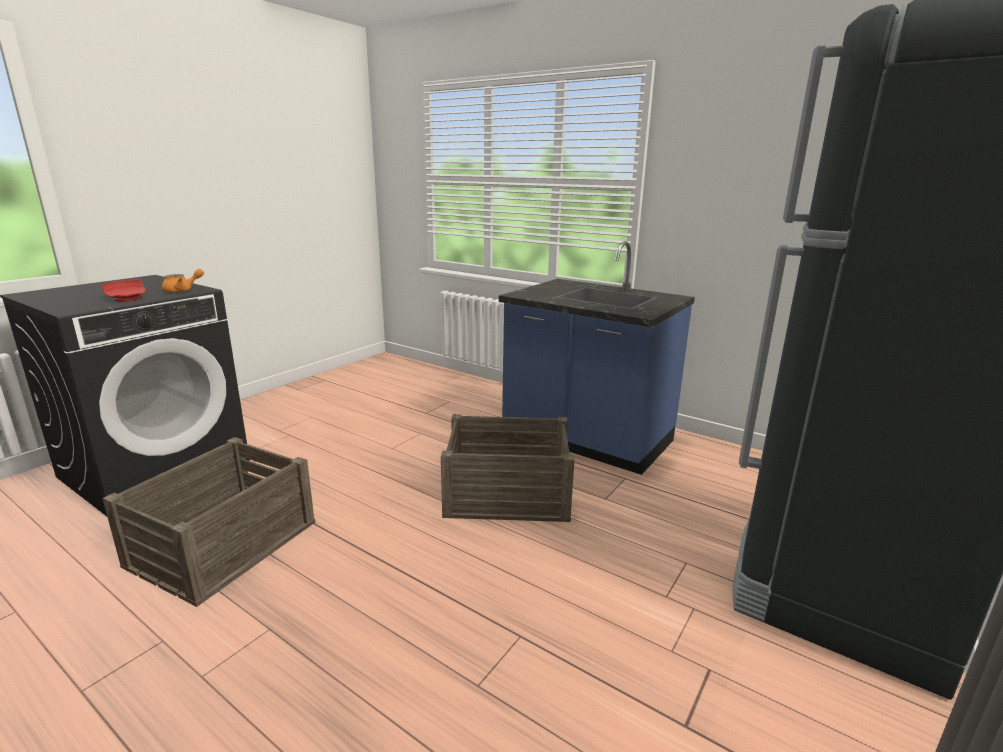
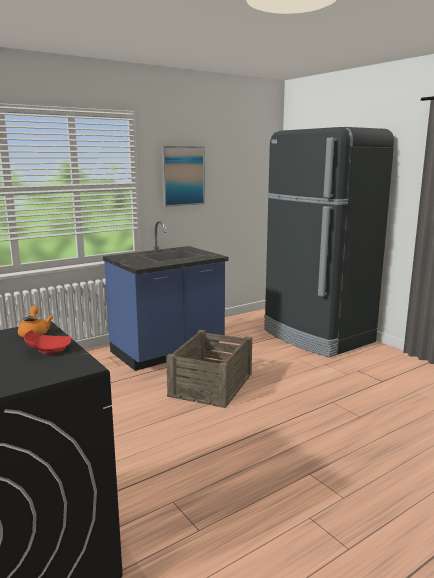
camera: 70 degrees left, 5 degrees down
(222, 543) = (206, 498): crate -> none
(731, 172) = (183, 176): none -> picture

